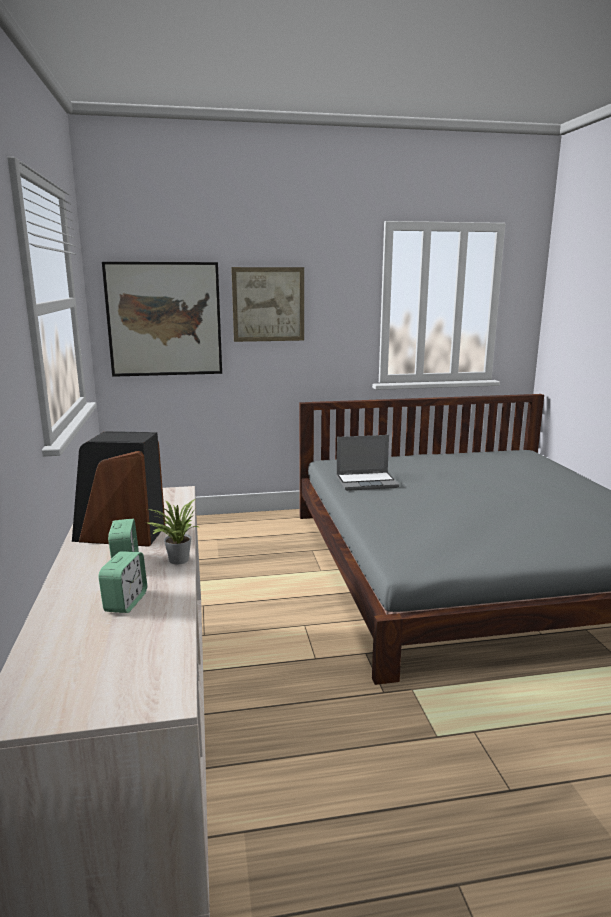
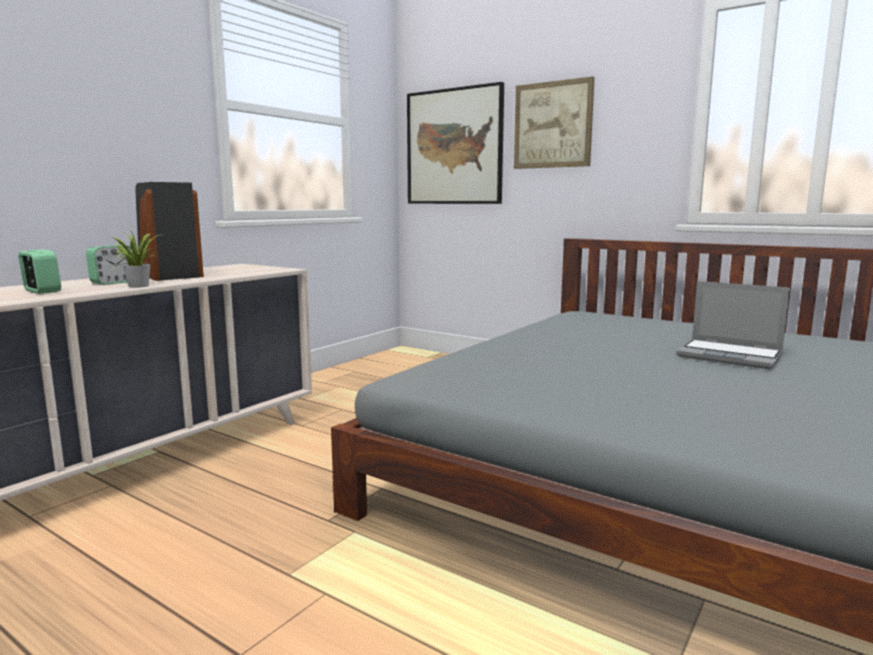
camera: 45 degrees right, 5 degrees down
(125, 602) = (42, 291): alarm clock -> alarm clock turned 105 degrees counterclockwise
(367, 482) = (573, 329): laptop -> laptop (731, 356)

